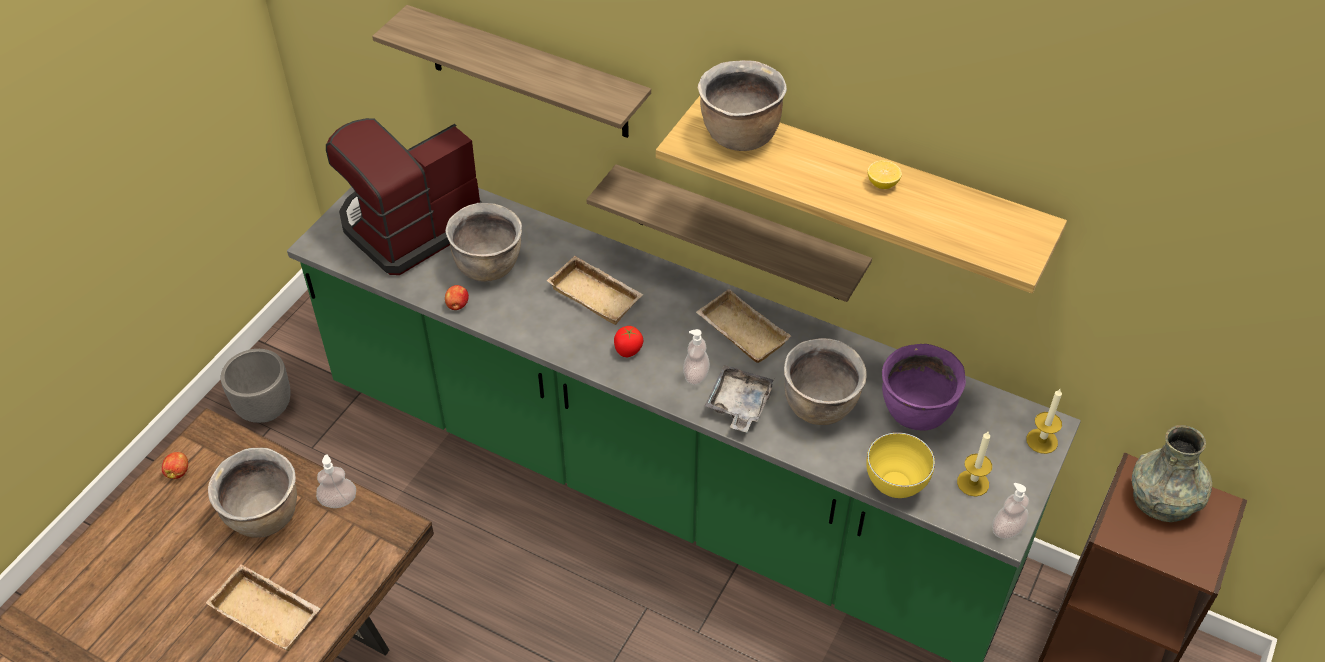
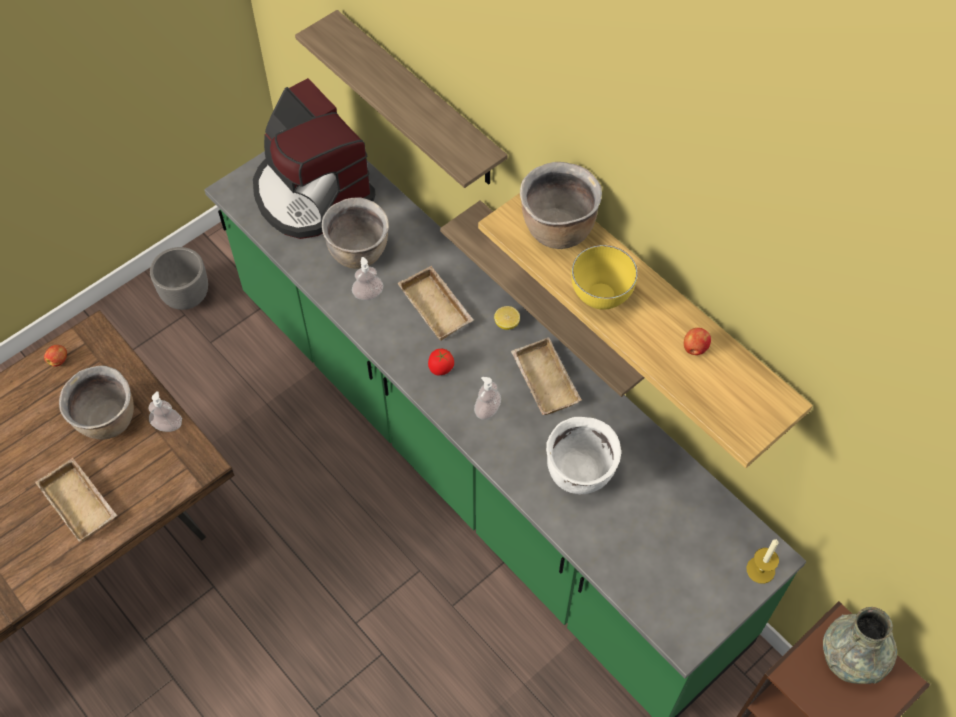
camera: 20 degrees right, 10 degrees up
(410, 224) = (311, 193): coffee machine -> coffee machine turned 105 degrees counterclockwise
(457, 305) = (319, 282): apple -> apple (694, 348)
(738, 404) = (511, 449): grey tray -> none
(820, 407) = (580, 473): brown cooking pot -> white cooking pot
(882, 183) = (661, 316): lemon -> lemon (506, 323)
(893, 487) = (608, 569): yellow bowl -> yellow bowl (599, 298)
(916, 412) = (661, 506): purple cooking pot -> none
(973, 483) = (679, 589): candle -> none
(1007, 529) = (689, 642): soap dispenser -> soap dispenser (368, 294)

